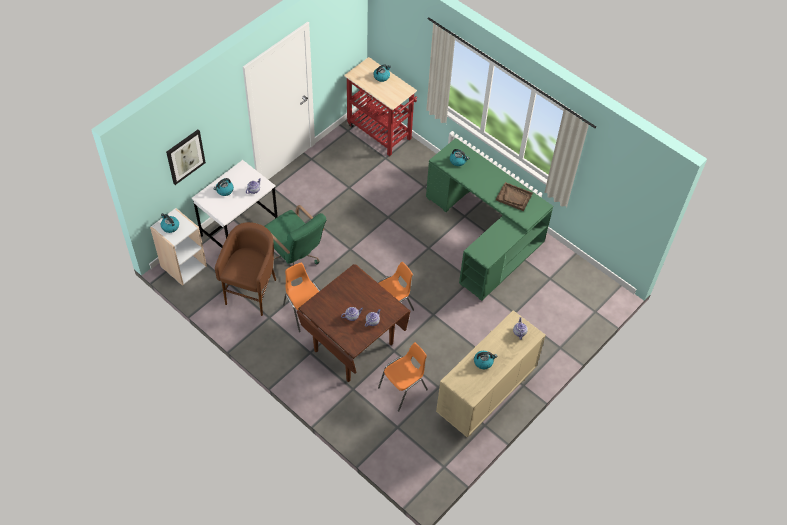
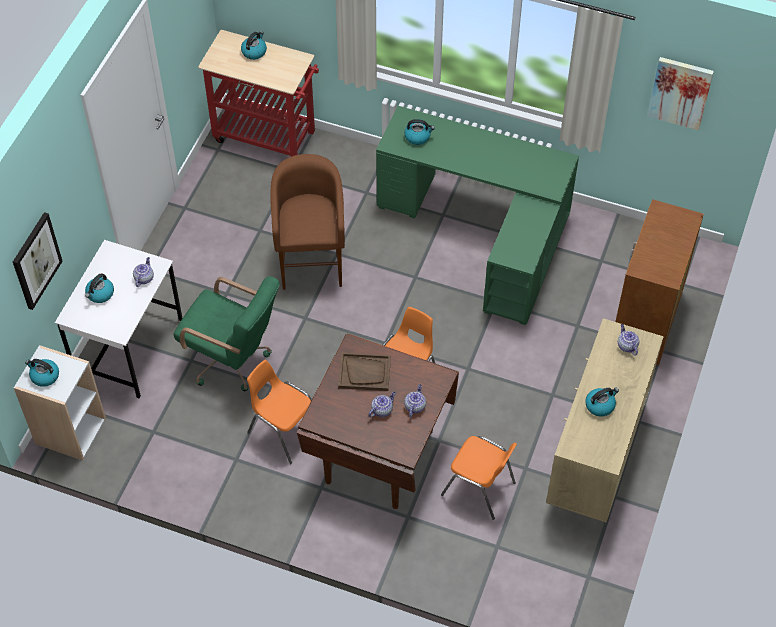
camera: 20 degrees left, 0 degrees up
(252, 292) = (193, 431): brown stool -> brown stool (311, 261)
(403, 389) = (479, 489): orange chair -> orange chair turned 90 degrees clockwise
(514, 197) = (520, 161): brown tray -> brown tray (364, 372)
(559, 325) = (646, 320): none -> brown cabinet
(619, 185) = (680, 92): none -> picture

